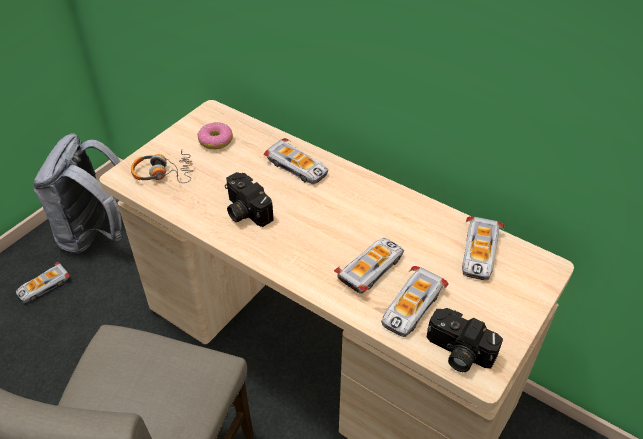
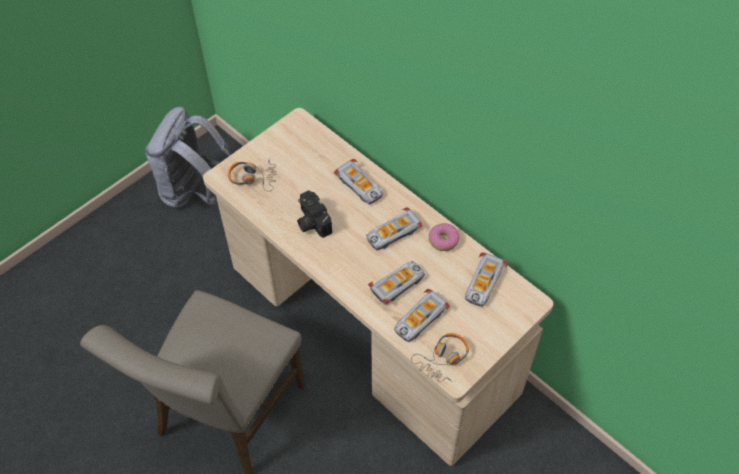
camera: 10 degrees right, 10 degrees up
(43, 286) = (147, 235): toy car -> toy car (392, 233)
(216, 141) = (298, 151): donut -> donut (443, 240)
(457, 352) = (443, 359): camera -> headphones

